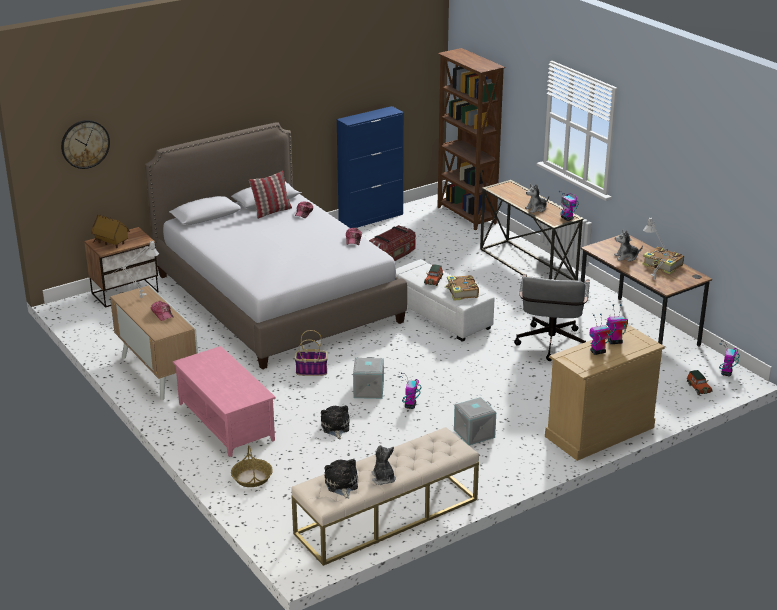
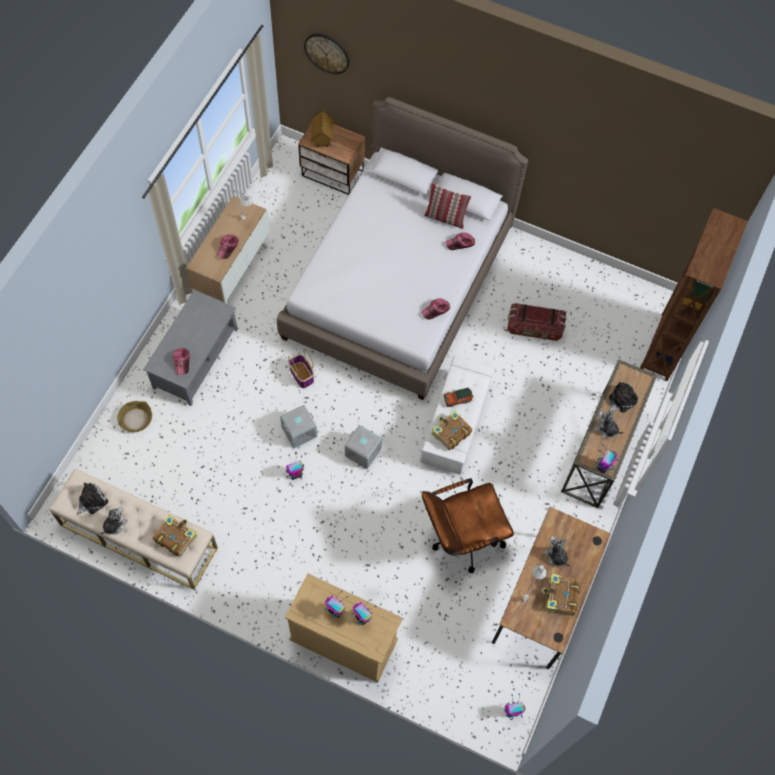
camera: 55 degrees right, 35 degrees up
(225, 422) = (195, 358): pink coffee table -> grey coffee table
(244, 390) = (182, 362): none -> cap
(335, 428) = (232, 438): plush toy -> plush toy (620, 400)
(371, 218) = (596, 271): blue cabinet -> none
(432, 446) = (175, 537): none -> book
(474, 434) = (283, 543): grey storage box -> grey storage box (362, 452)
(550, 346) = (460, 538): grey office chair -> brown office chair
(698, 388) = (468, 695): toy car -> none

